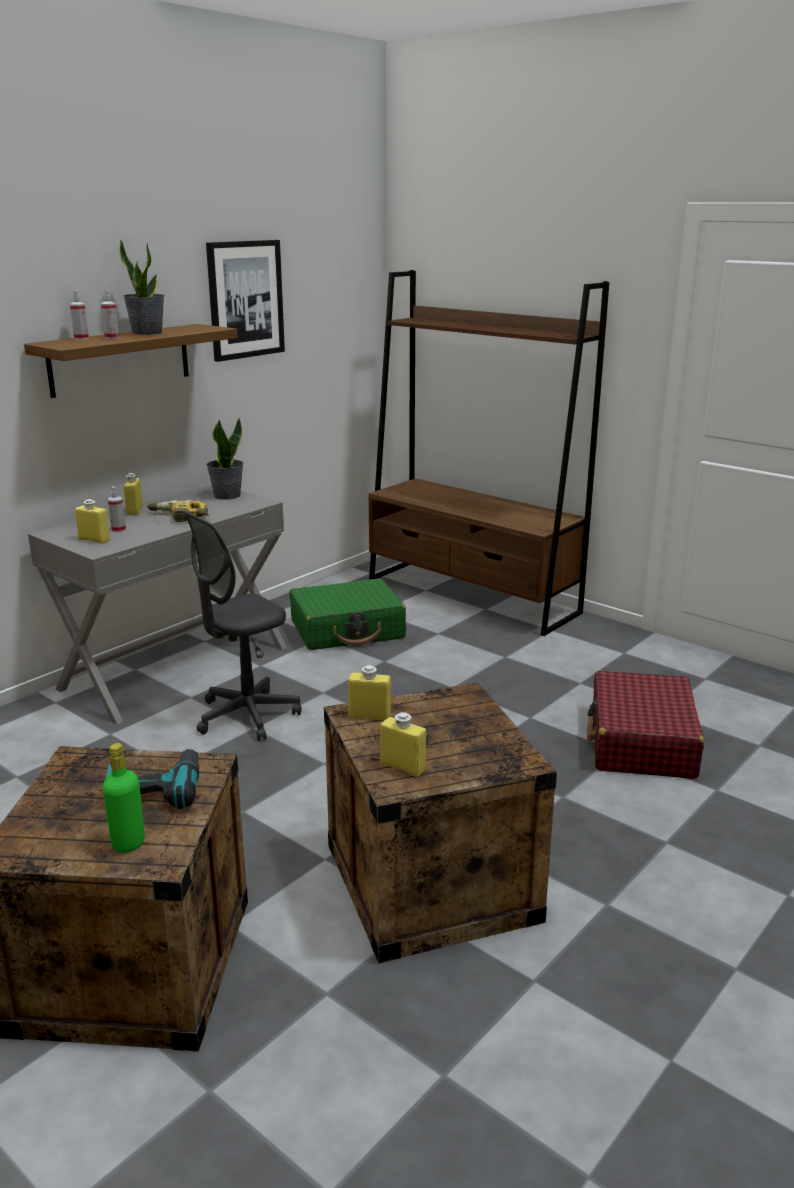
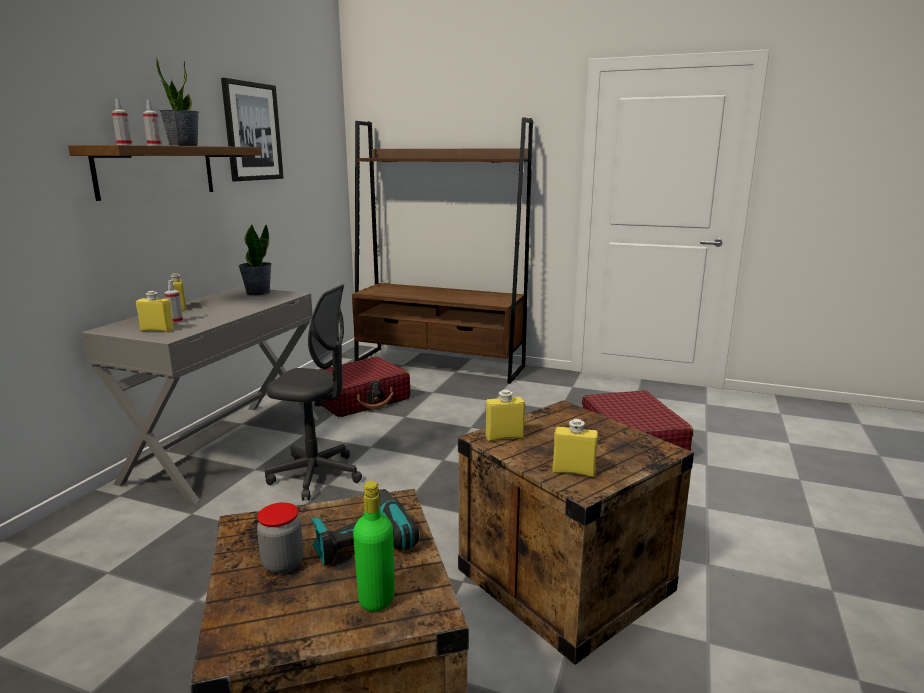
camera: 20 degrees left, 5 degrees down
(79, 798) = (283, 564): none -> jar
(178, 517) = (226, 309): power drill -> none
(247, 716) = (316, 475): grey office chair -> grey office chair turned 105 degrees counterclockwise
(347, 630) = (360, 399): green suitcase -> red suitcase

